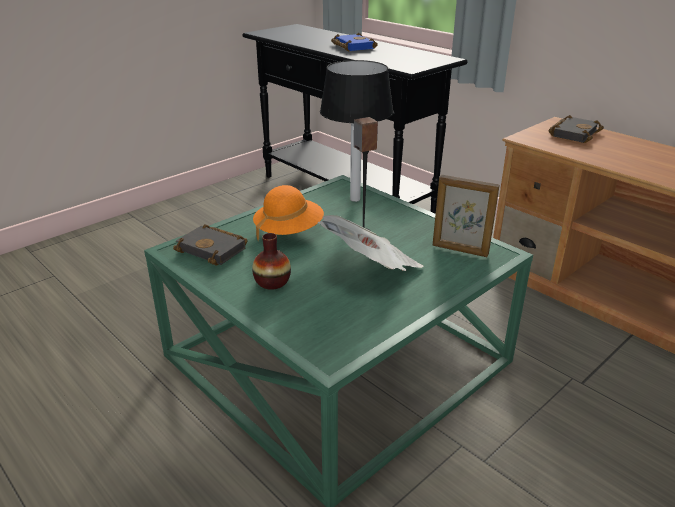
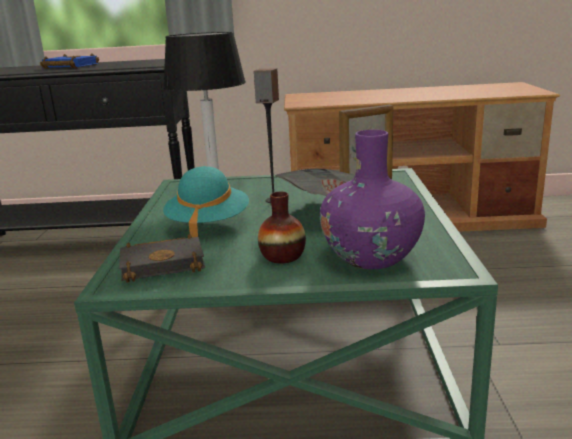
camera: 45 degrees left, 10 degrees down
(289, 231) = (208, 224): orange hat -> turquoise hat
(311, 316) = (371, 257): none -> purple vase
(573, 133) = (321, 96): black book -> none

